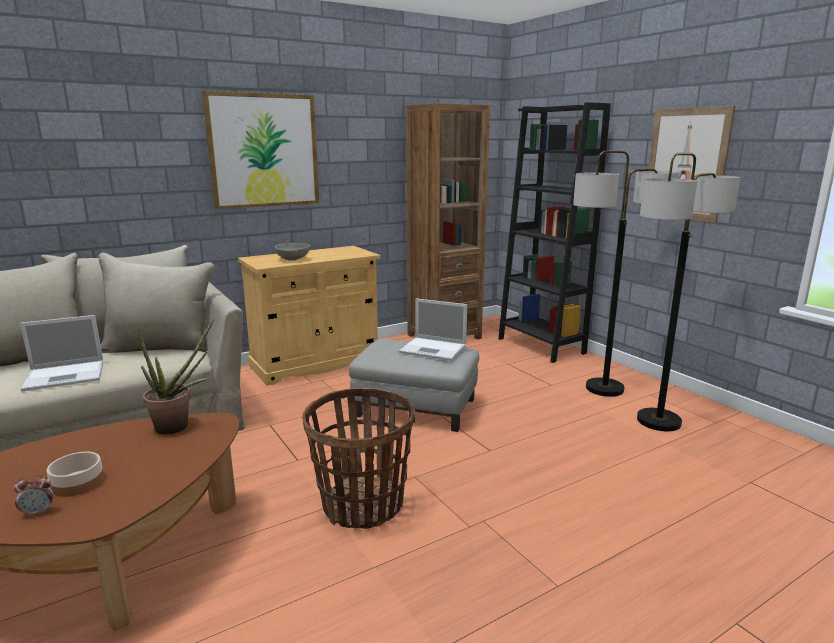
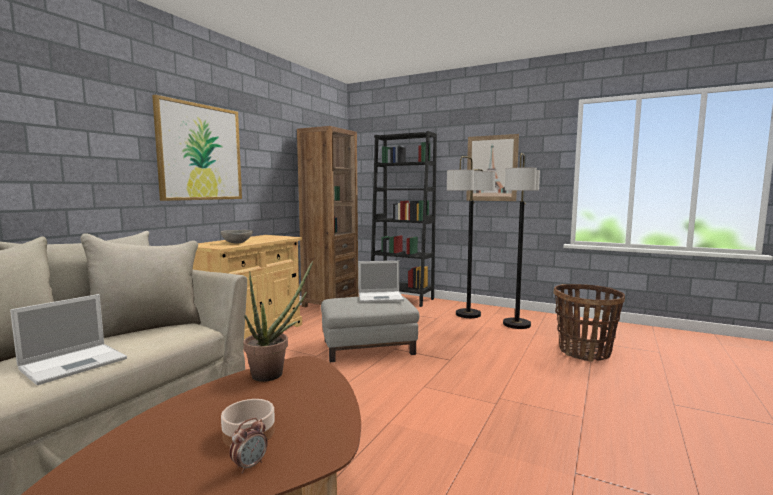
camera: 30 degrees left, 10 degrees down
(363, 505) = (413, 413): basket -> basket (584, 352)

